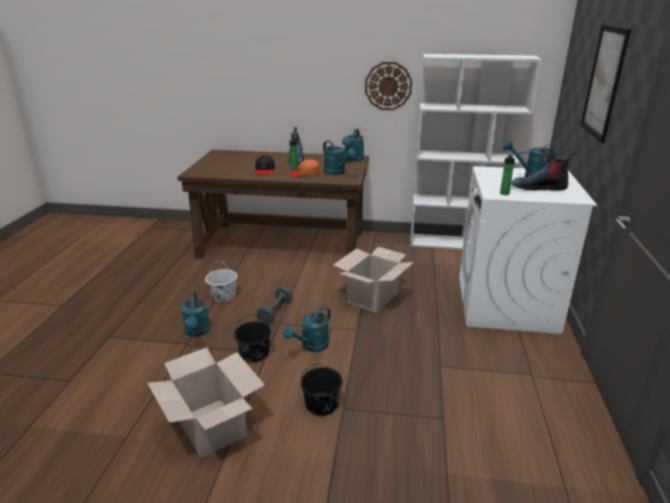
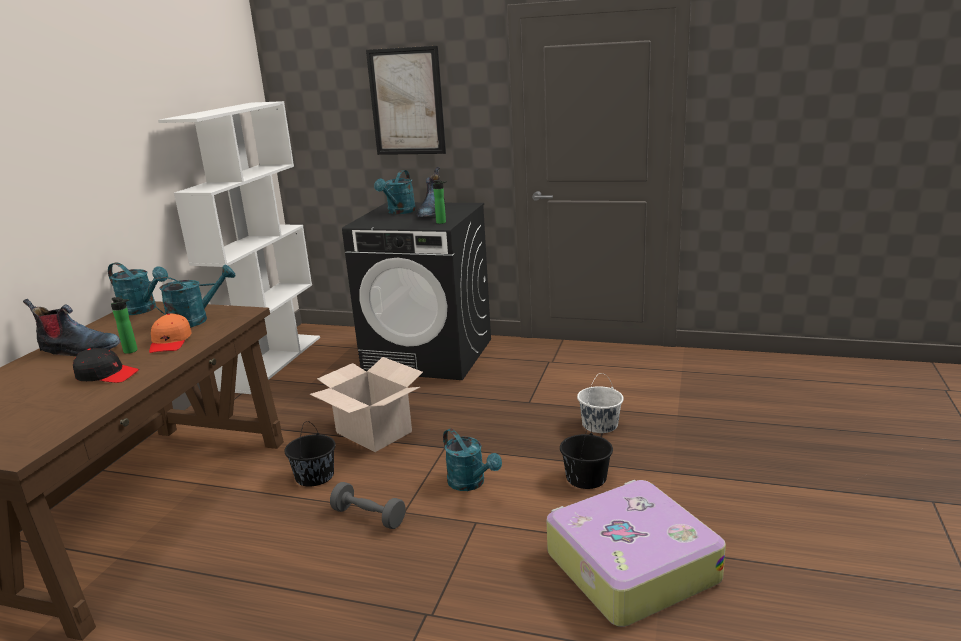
camera: 80 degrees left, 5 degrees down
(197, 332) = (395, 604): turquoise watering can -> none
(211, 427) = (629, 566): cardboard box -> suitcase
(223, 295) = (283, 580): white bucket -> white bucket (599, 425)
(254, 353) = (474, 534): black bucket -> black bucket (314, 476)
(388, 86) = (127, 180): wall clock -> none
(506, 304) = (429, 355): white washing machine -> black washing machine

